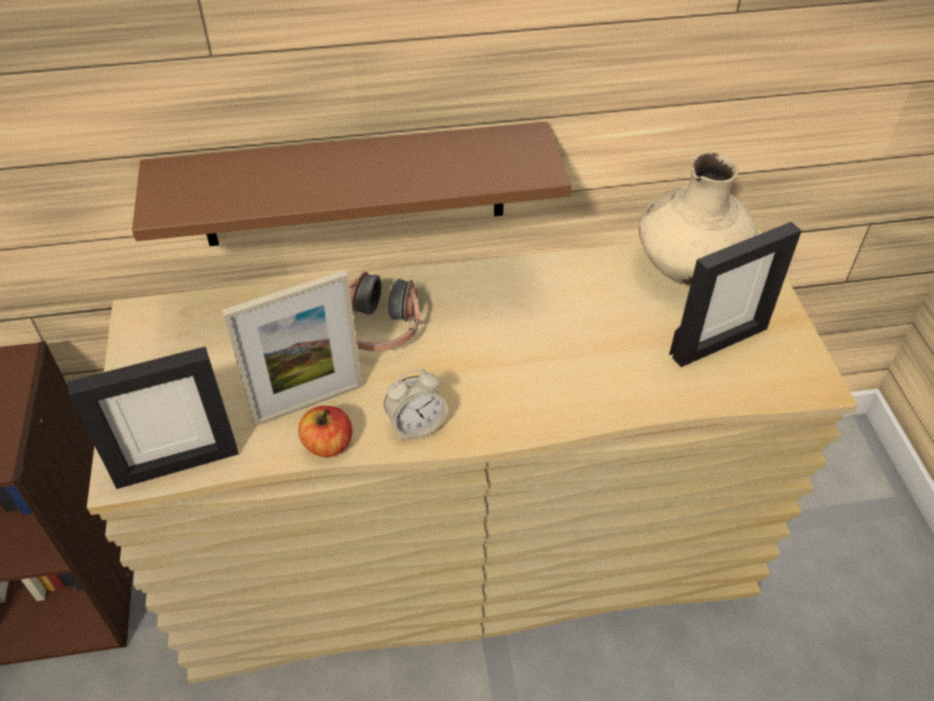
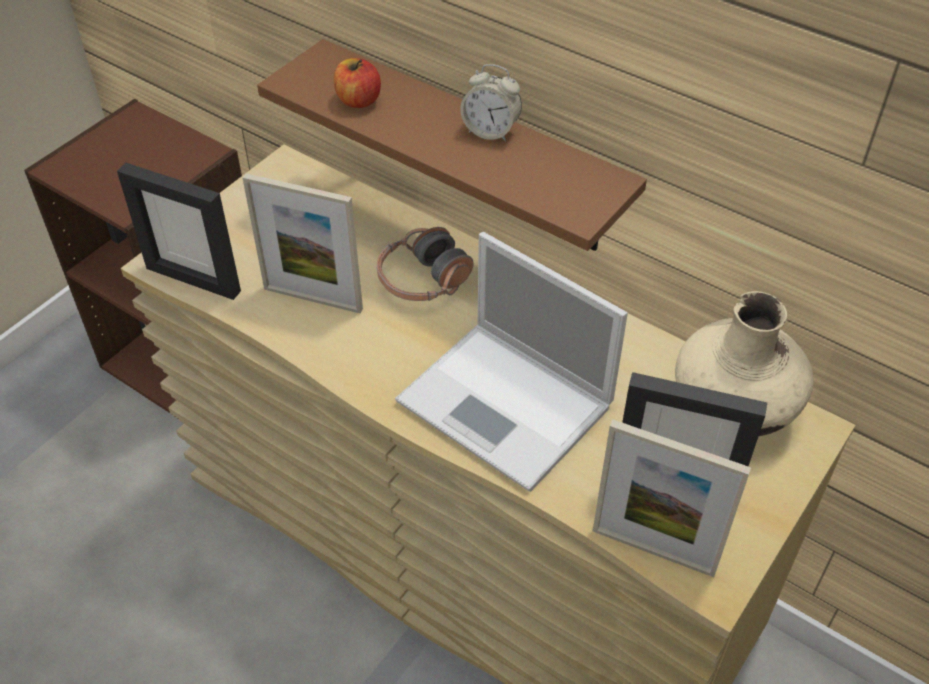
camera: 45 degrees right, 0 degrees up
(328, 445) = (291, 335): apple -> apple (358, 100)
(416, 425) = (361, 367): alarm clock -> alarm clock (490, 131)
(556, 371) = (508, 405): none -> laptop
(760, 392) = (653, 550): none -> picture frame

